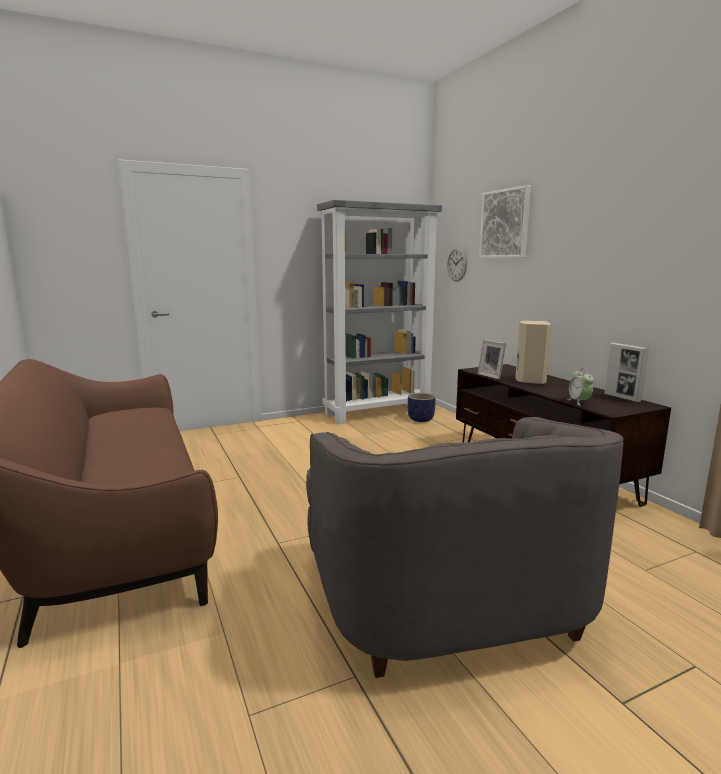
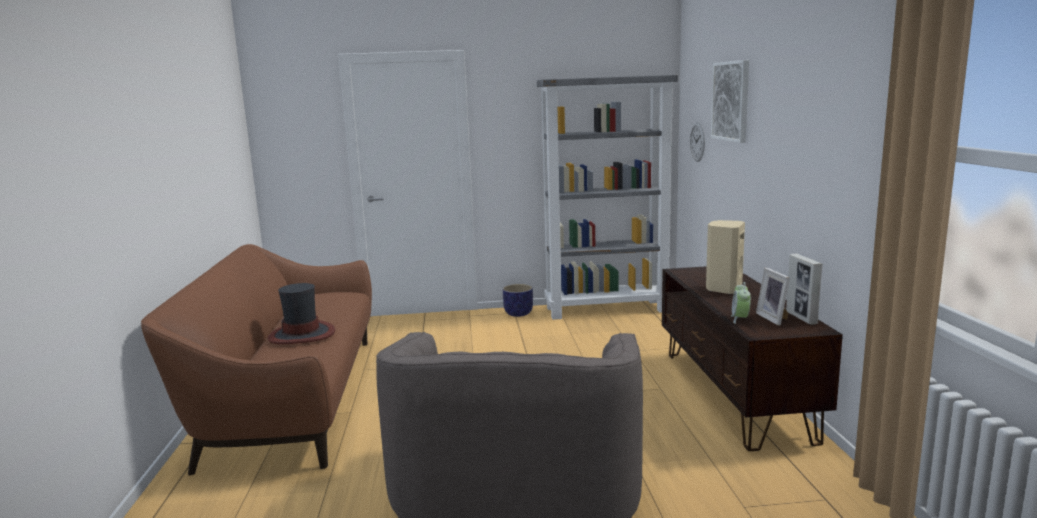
camera: 20 degrees right, 0 degrees up
(135, 452) = (302, 334): none -> hat
(421, 419) = (649, 321): planter -> planter (518, 313)
(492, 376) = (688, 280): picture frame -> picture frame (774, 318)

